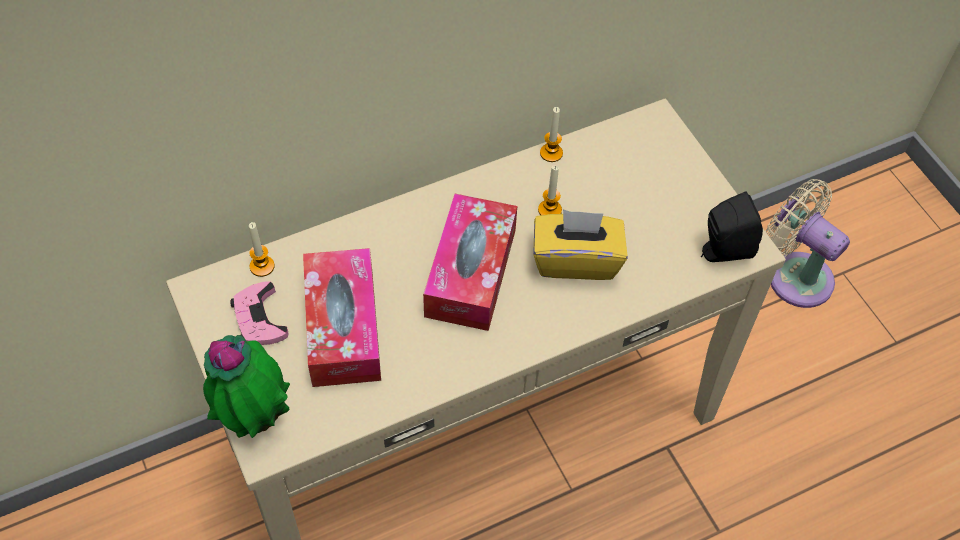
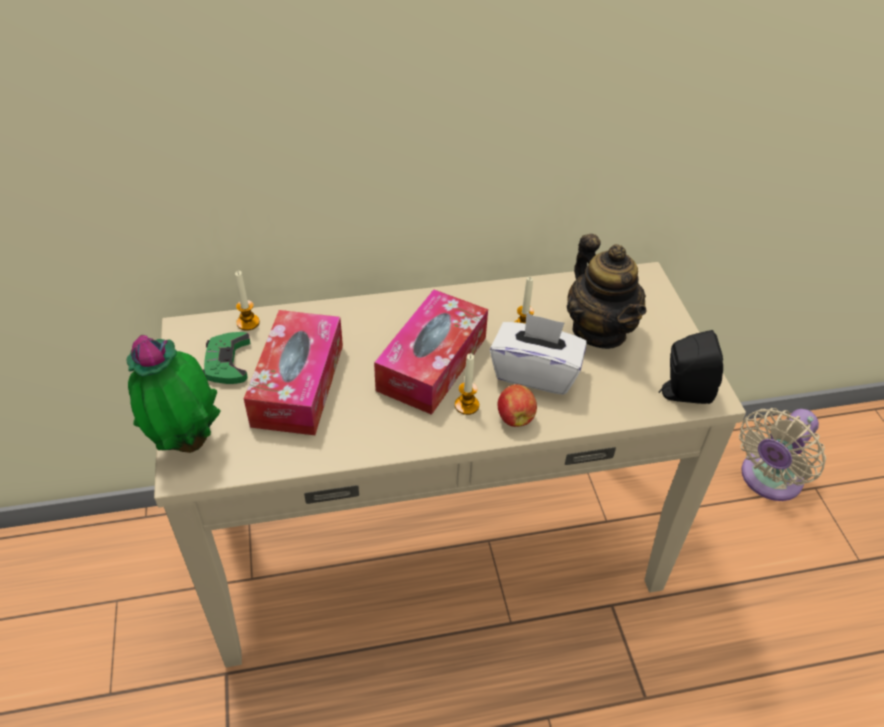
camera: 15 degrees right, 10 degrees down
(259, 318) = (227, 362): pink game controller -> green game controller
(551, 153) = (539, 284): candle -> candle (466, 405)
(570, 315) = (515, 417): none -> apple
(576, 260) = (535, 372): yellow tissue box -> white tissue box
(626, 196) = (599, 330): none -> teapot
(794, 275) = (767, 480): beige fan -> beige fan turned 105 degrees counterclockwise

